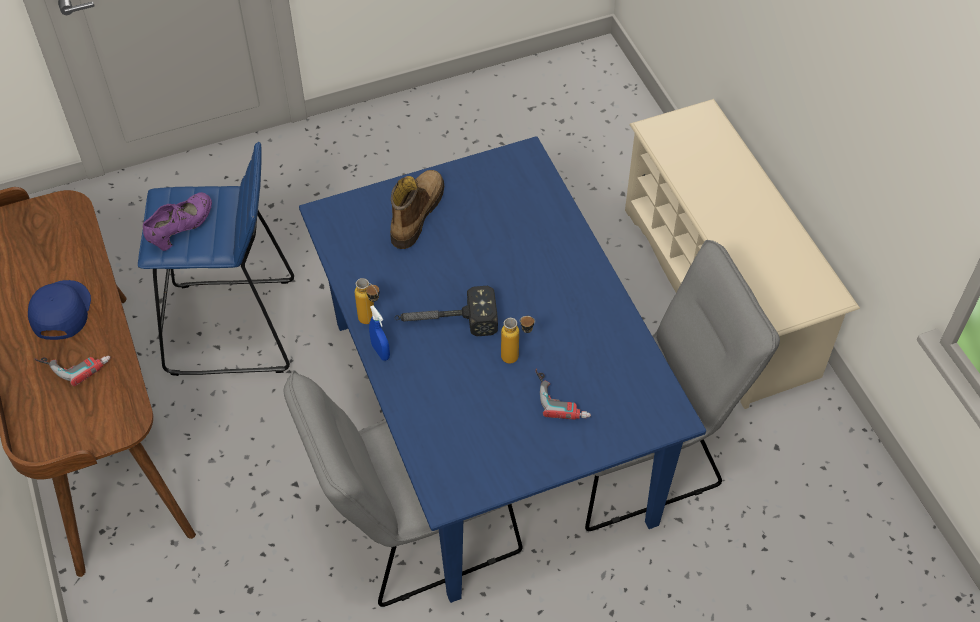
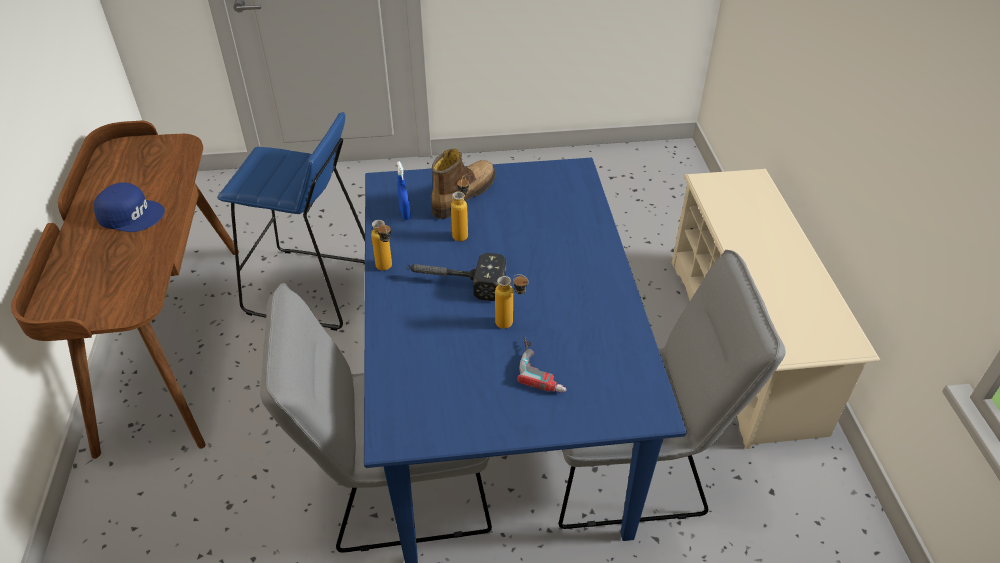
camera: 15 degrees right, 10 degrees down
(60, 311) = (131, 214): blue cap -> blue cap turned 90 degrees clockwise
(74, 362) = (119, 253): power drill -> none
(182, 229) = (264, 176): purple shoe -> none
(380, 351) = (384, 295): blue spray bottle -> blue spray bottle (405, 214)
(432, 261) = (462, 232): none -> bottle

